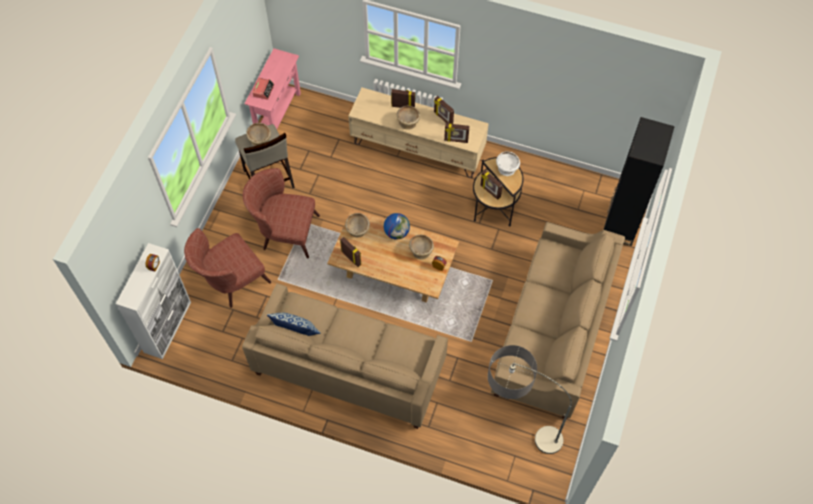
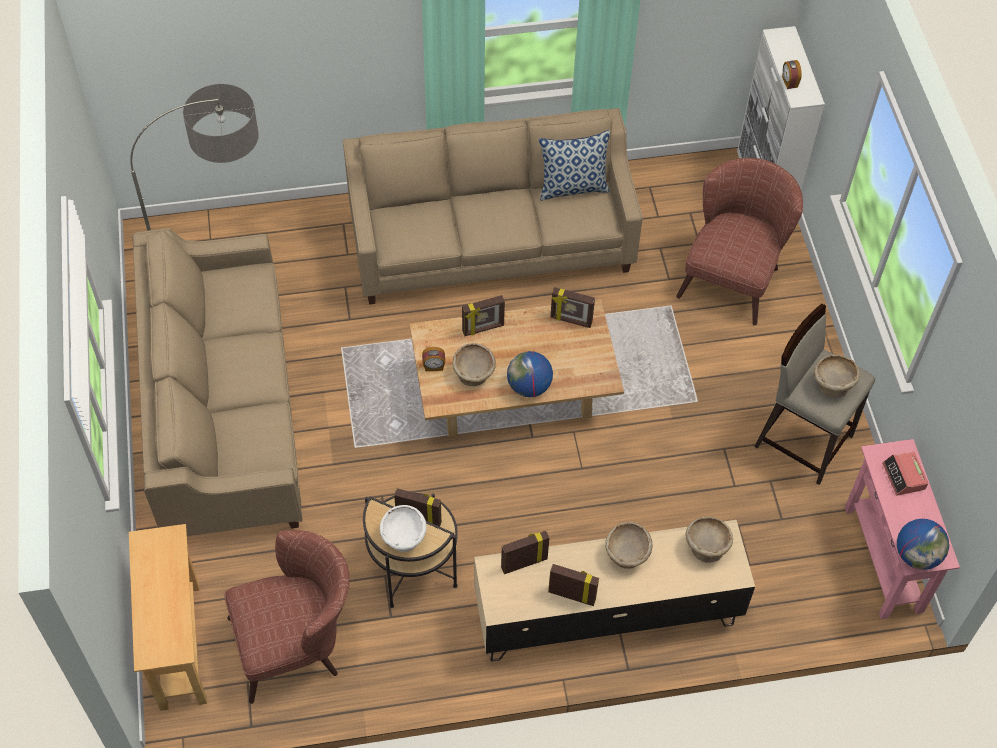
camera: 150 degrees right, 5 degrees down
(284, 231) = (715, 374): brown armchair -> brown armchair (296, 644)
(287, 59) = (917, 555): none -> globe
(358, 231) = (588, 362): beige bowl -> beige bowl (705, 548)
(403, 106) = (657, 584): picture frame -> picture frame (483, 329)
(621, 223) = (180, 645): black bookcase -> beige console table

